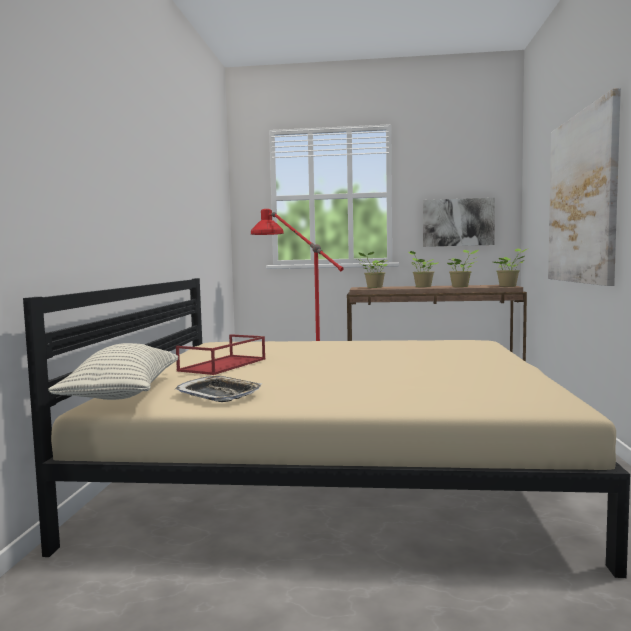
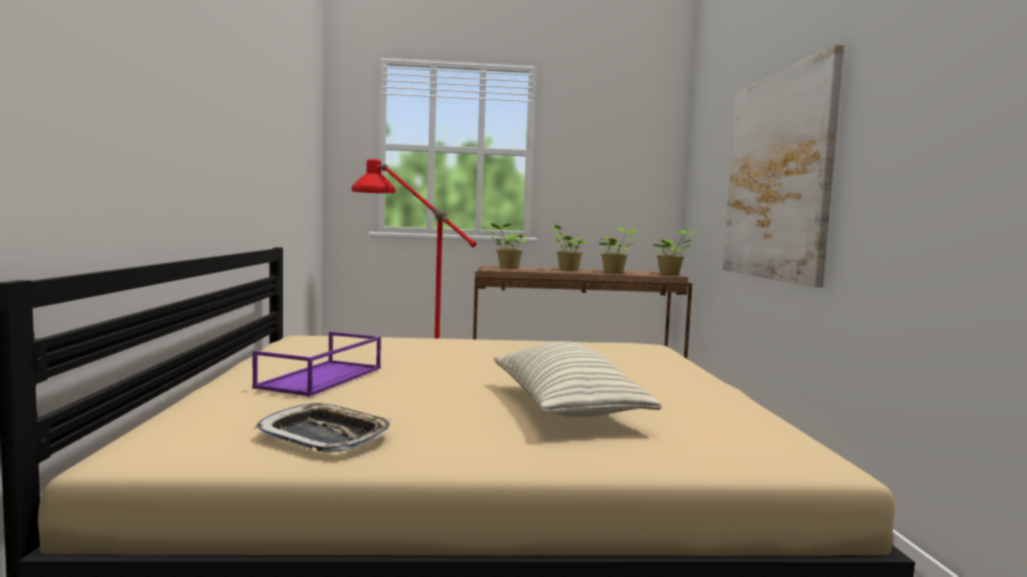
camera: 10 degrees left, 0 degrees up
(123, 394) = (169, 433): pillow -> pillow (565, 408)
(223, 365) = (321, 378): red tray -> purple tray
(458, 222) = (610, 193): picture -> none

